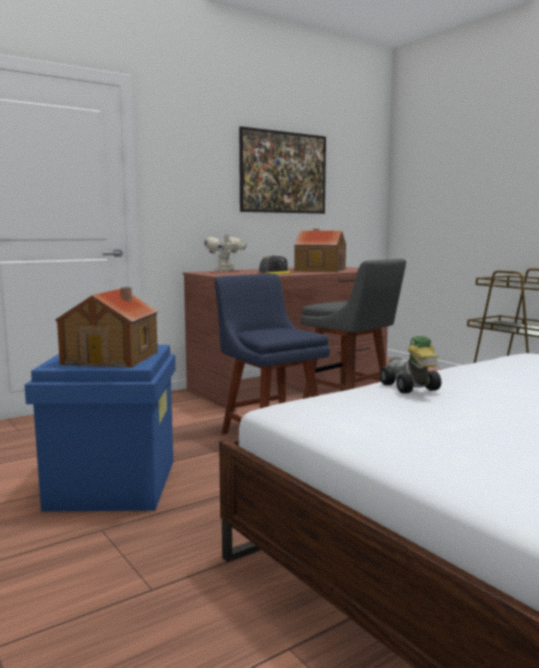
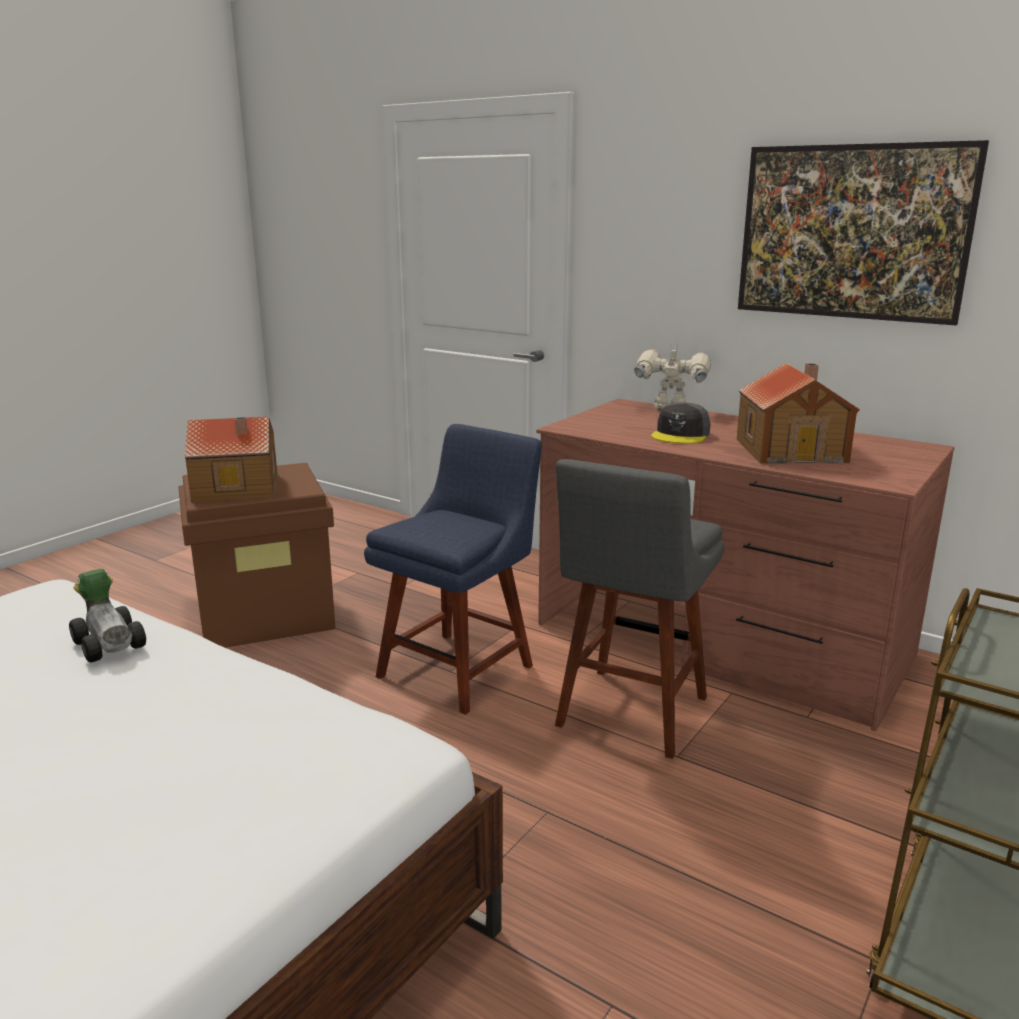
camera: 70 degrees right, 10 degrees up
(113, 483) = (266, 614): blue storage box -> brown storage box
(409, 388) = (110, 642): toy car -> toy car turned 90 degrees clockwise

